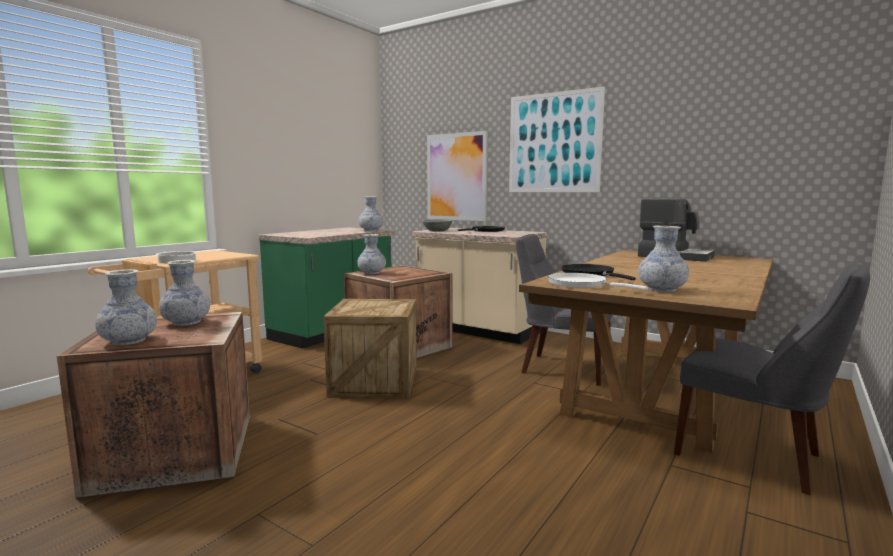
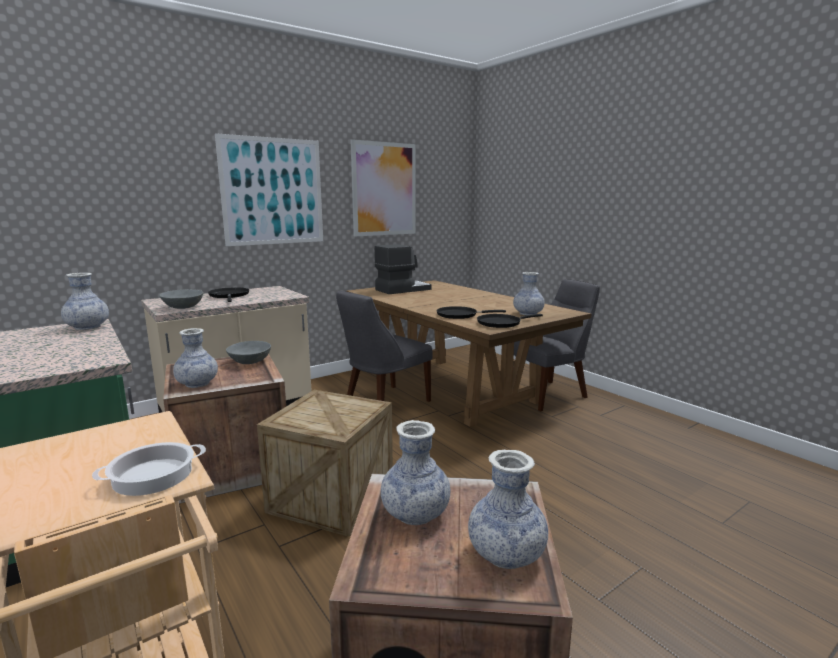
camera: 70 degrees left, 5 degrees up
(424, 273) = (249, 361): none -> grey bowl
(456, 177) = (140, 230): picture -> picture (384, 189)
(581, 284) = (501, 323): white frying pan -> black frying pan

